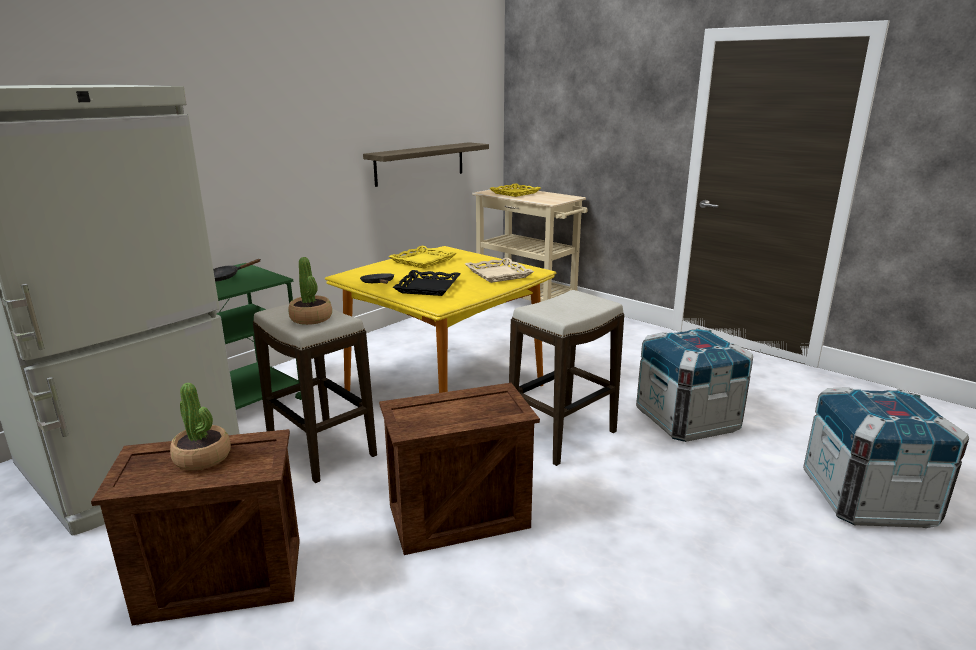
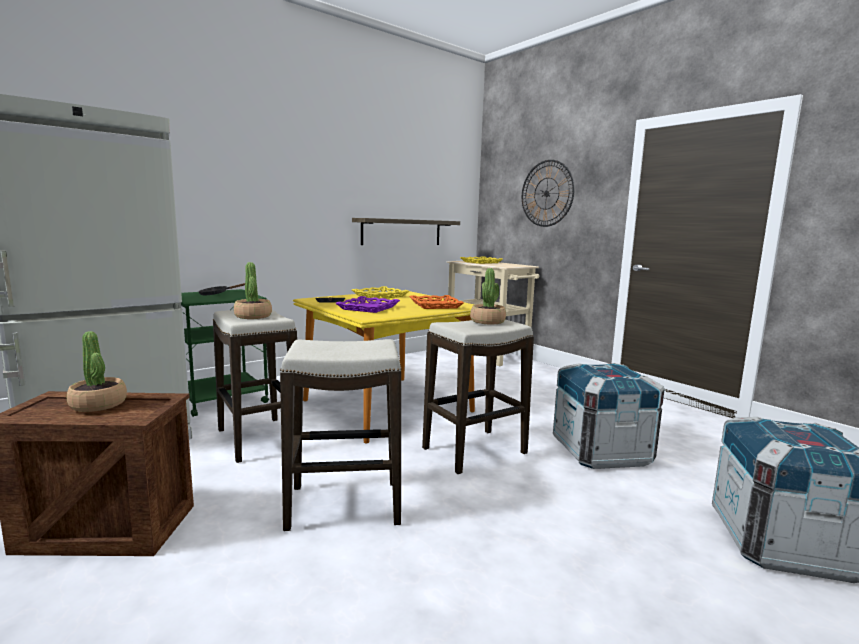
camera: 10 degrees right, 10 degrees down
(427, 287) = (368, 308): black tray -> purple tray
(458, 517) = (344, 505): crate -> stool
(499, 274) = (436, 305): beige tray -> orange tray
(574, 300) = (487, 321): none -> potted plant
(594, 109) = (546, 193): none -> wall clock

